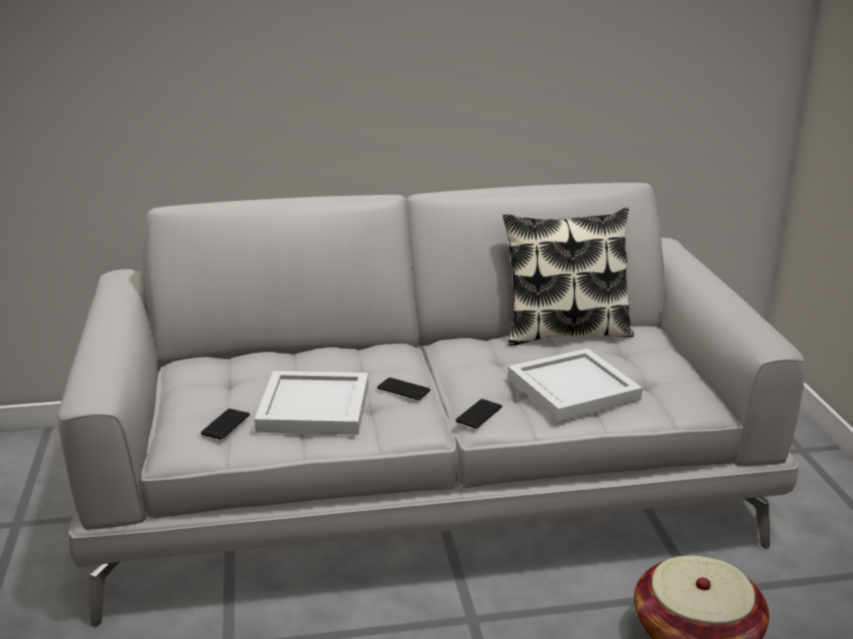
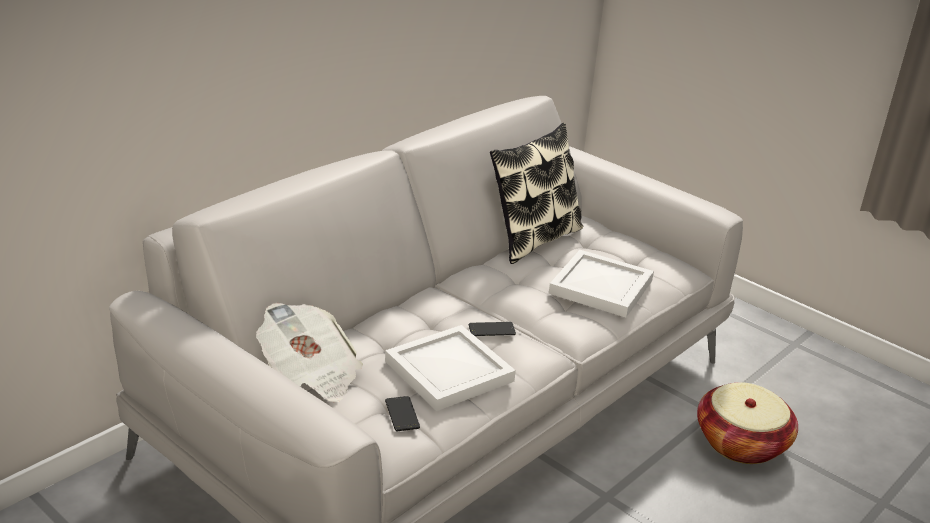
camera: 40 degrees left, 5 degrees up
(201, 372) = (311, 374): none -> newspaper
(479, 414) = (569, 331): phone -> none

